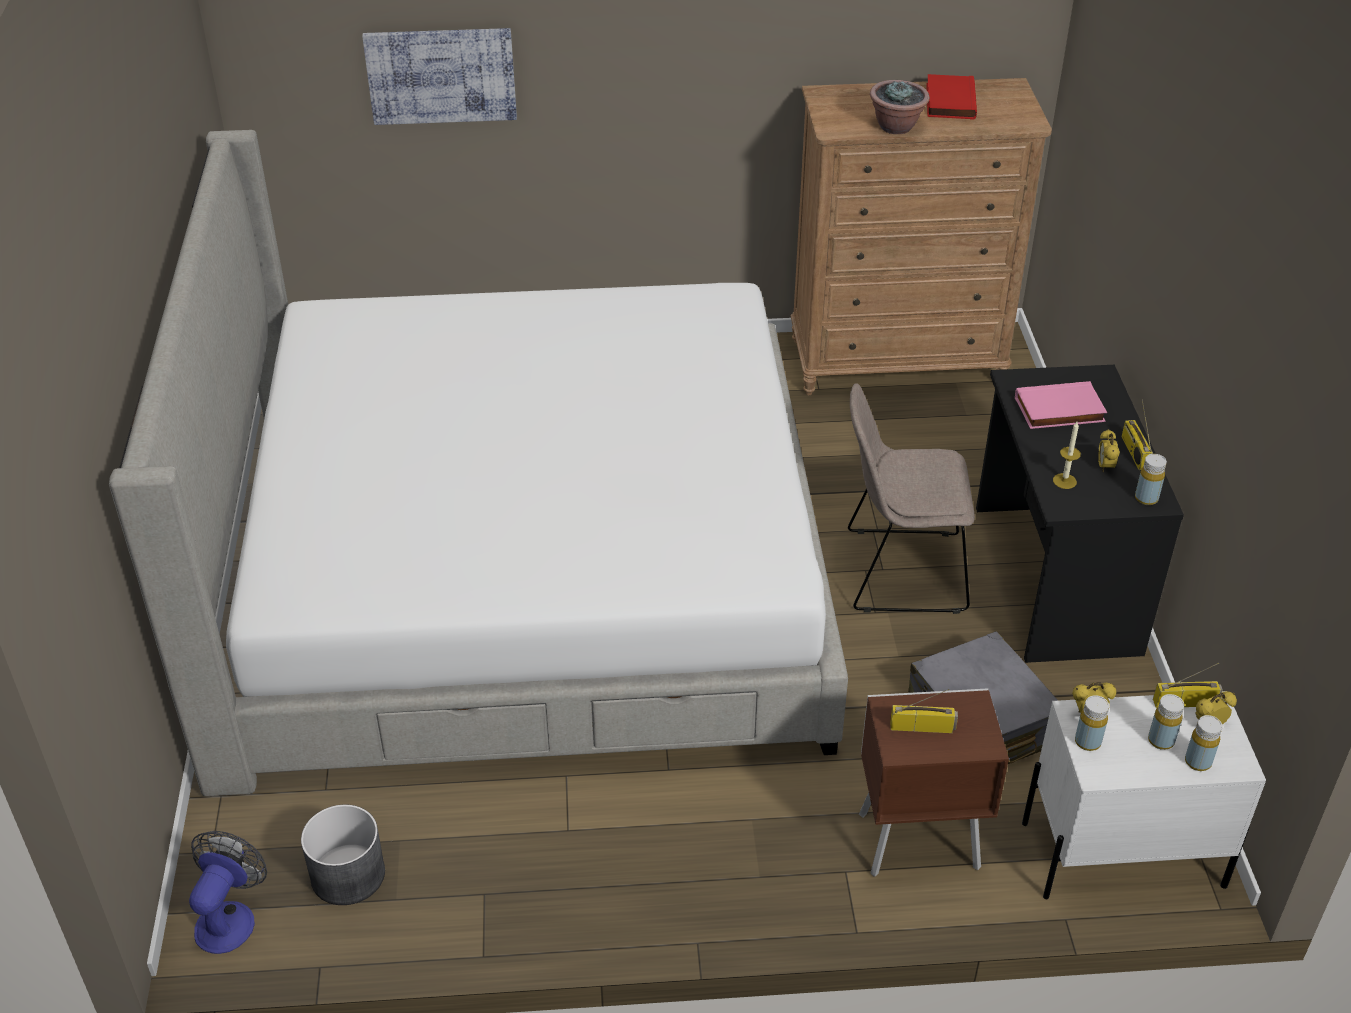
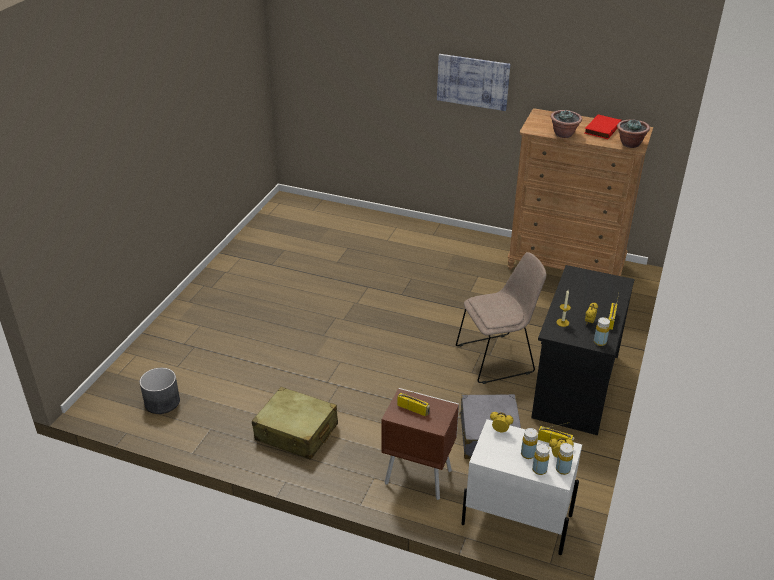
camera: 25 degrees right, 5 degrees down
(229, 917) = (106, 401): fan -> none
(441, 75) = (363, 70): picture -> picture (473, 81)
(522, 574) = (320, 307): bed -> none
(651, 838) = (296, 432): none -> beige suitcase
(899, 571) = (497, 358): beige chair -> beige chair turned 135 degrees clockwise
(1016, 120) = (630, 144): none -> potted plant
(1059, 411) = (586, 291): pink book -> none
(1087, 742) = (489, 442): yellow bottle -> yellow bottle (562, 469)

